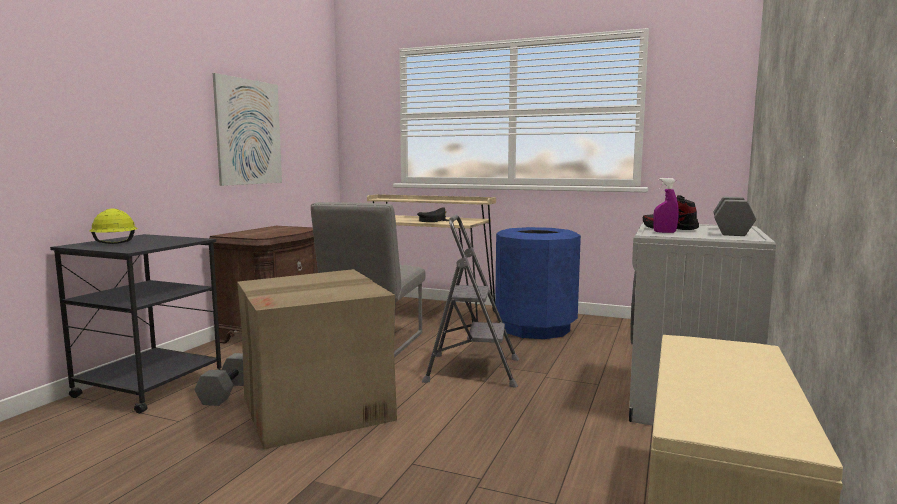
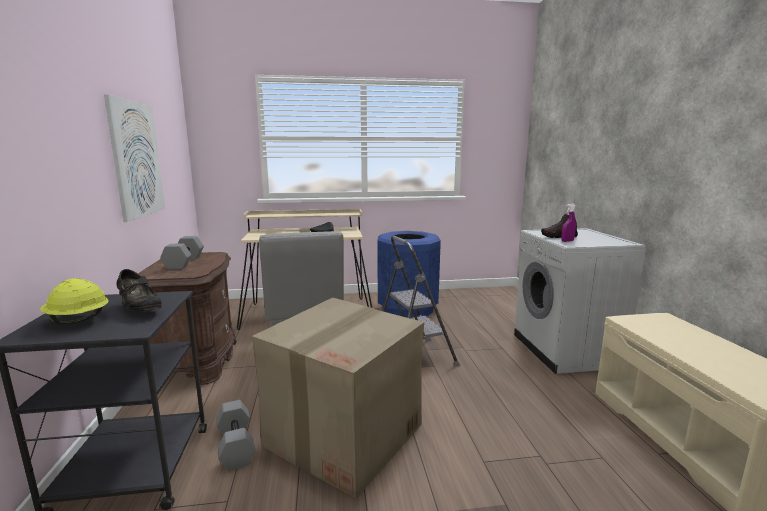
camera: 30 degrees left, 5 degrees up
(159, 242) = (140, 309): none -> black shoe
(733, 231) = (594, 236): grey dumbbell -> grey dumbbell (185, 263)

